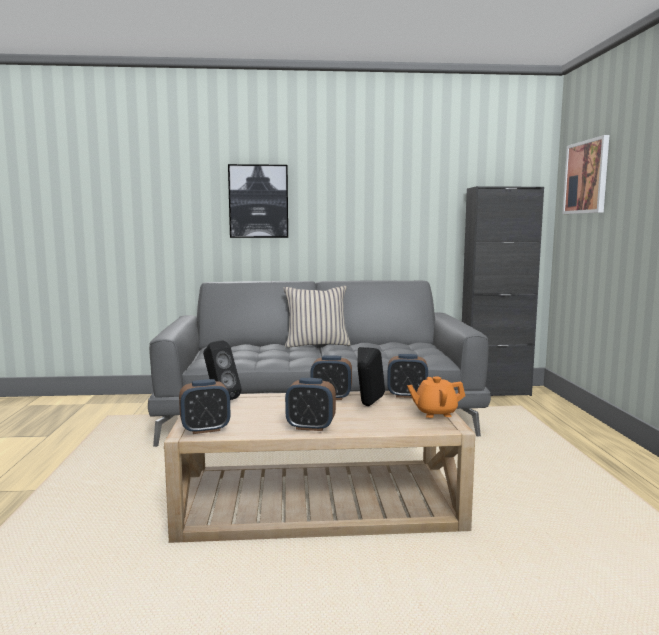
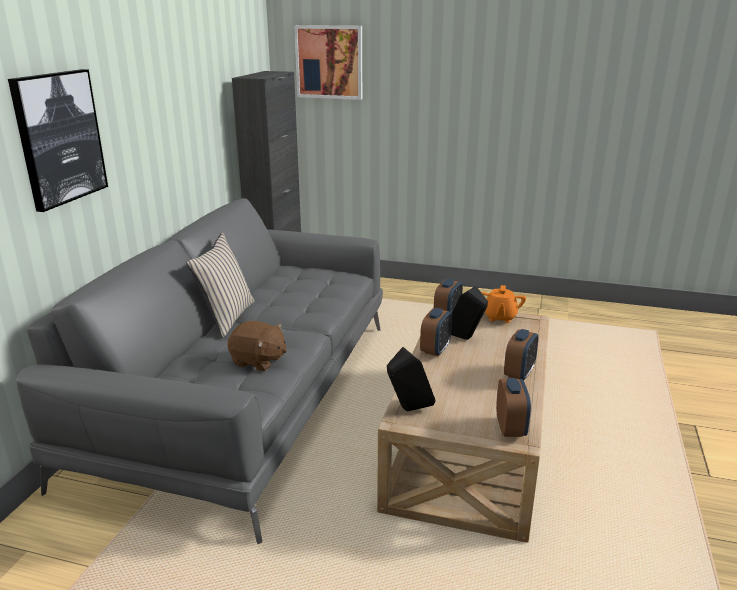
camera: 70 degrees left, 15 degrees up
(259, 357) = (258, 361): none -> brown plush toy

